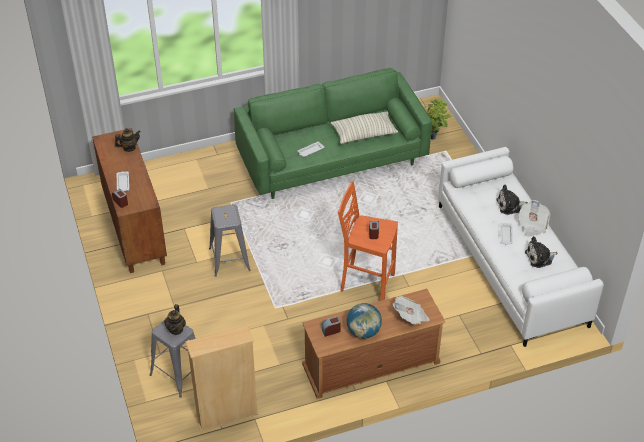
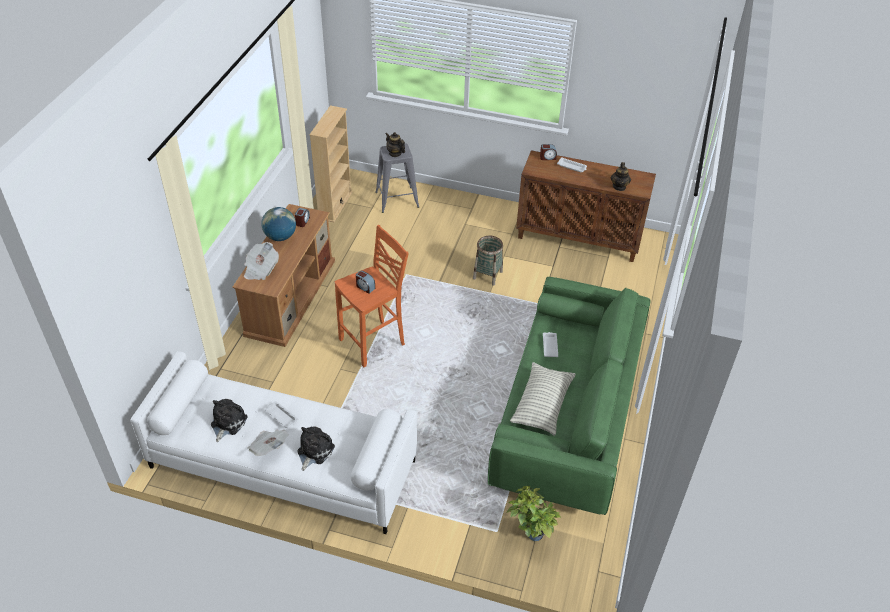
camera: 125 degrees right, 0 degrees up
(229, 259) = (488, 275): grey stool -> basket

